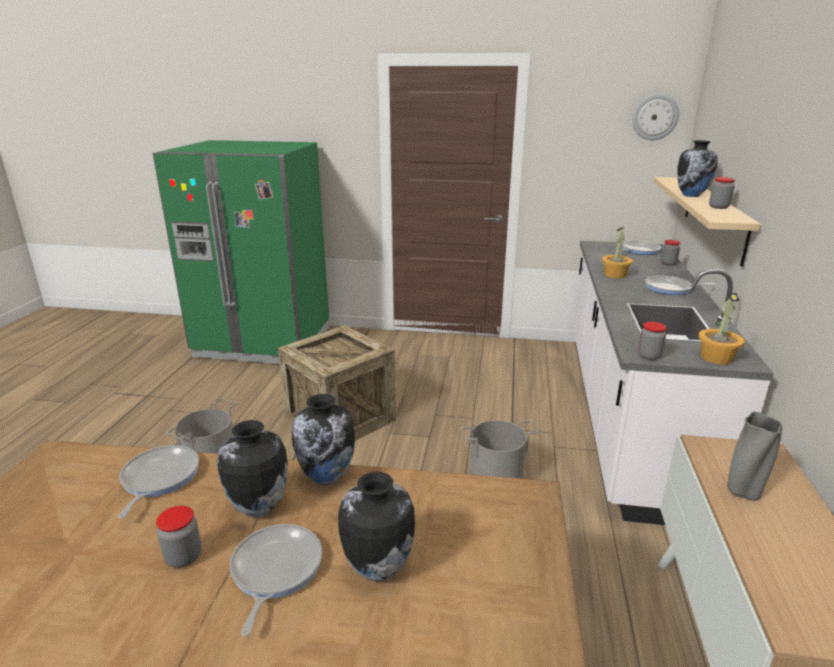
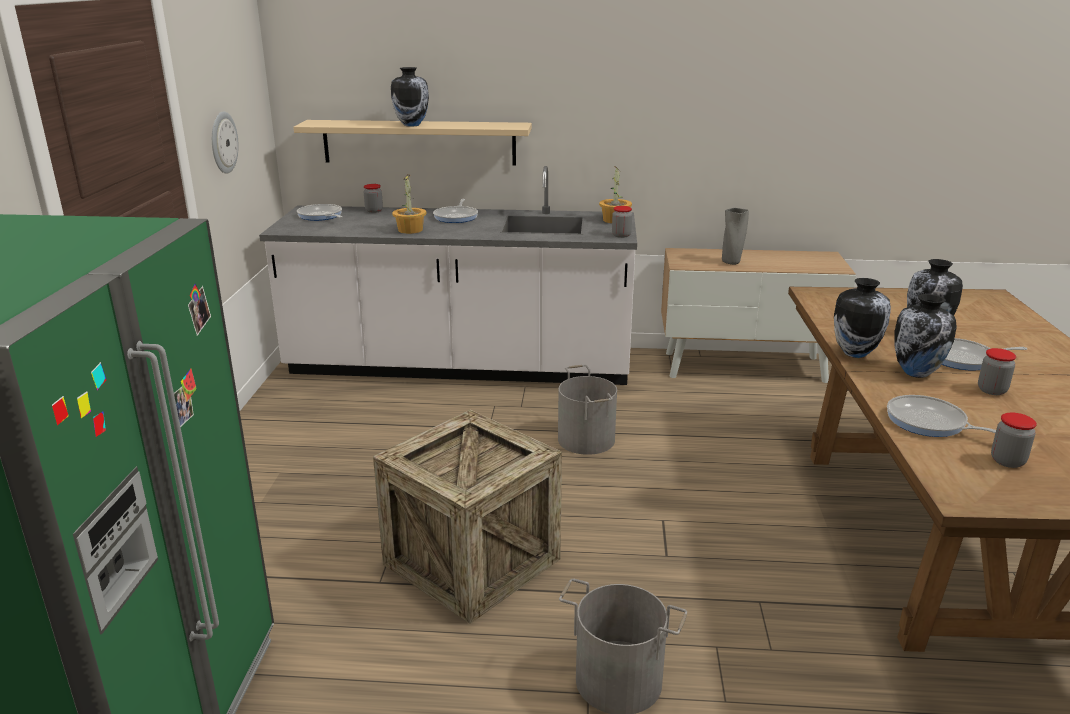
camera: 95 degrees left, 0 degrees up
(158, 479) = (930, 423): frying pan -> frying pan turned 45 degrees clockwise
(655, 117) = (248, 55): wall clock -> wall clock (223, 142)
(718, 207) = (468, 124): jar -> jar (1007, 461)

